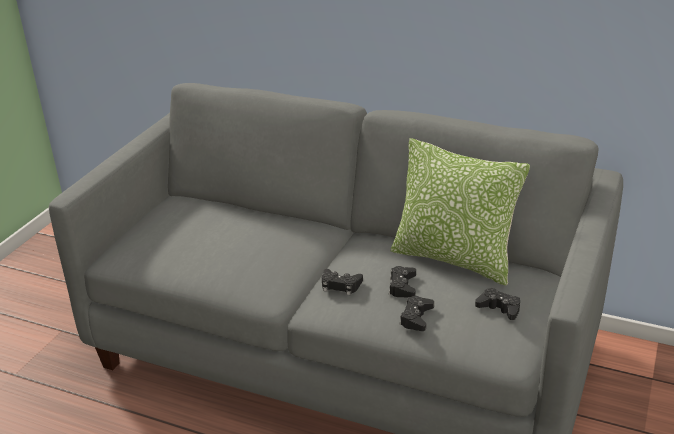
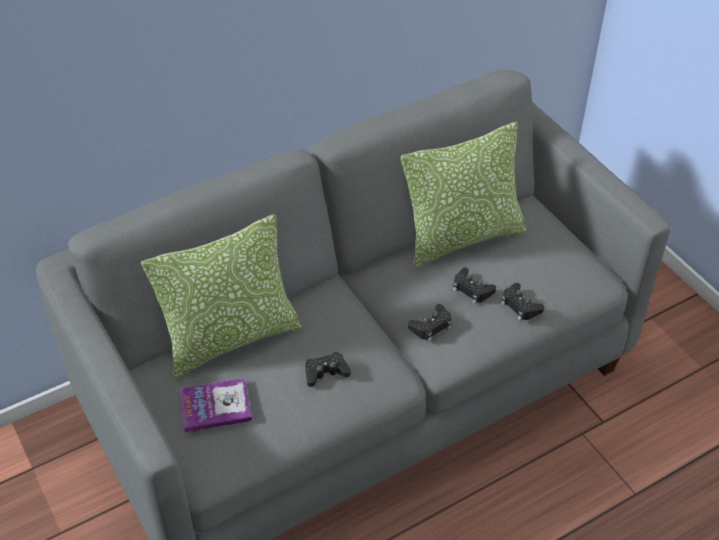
camera: 55 degrees left, 15 degrees up
(165, 231) = (215, 406): none -> book
(230, 212) = (231, 338): none -> pillow
(499, 308) = (550, 253): black game controller -> black game controller (325, 372)

